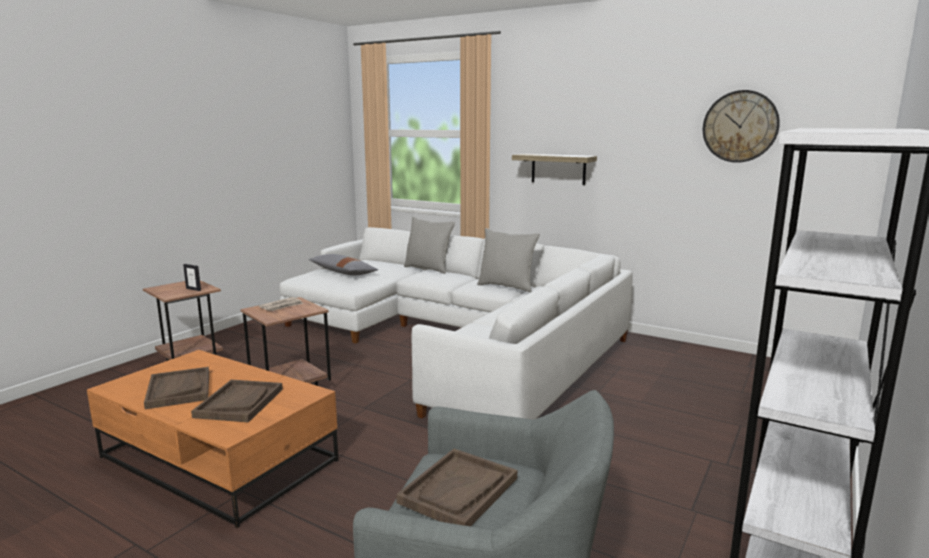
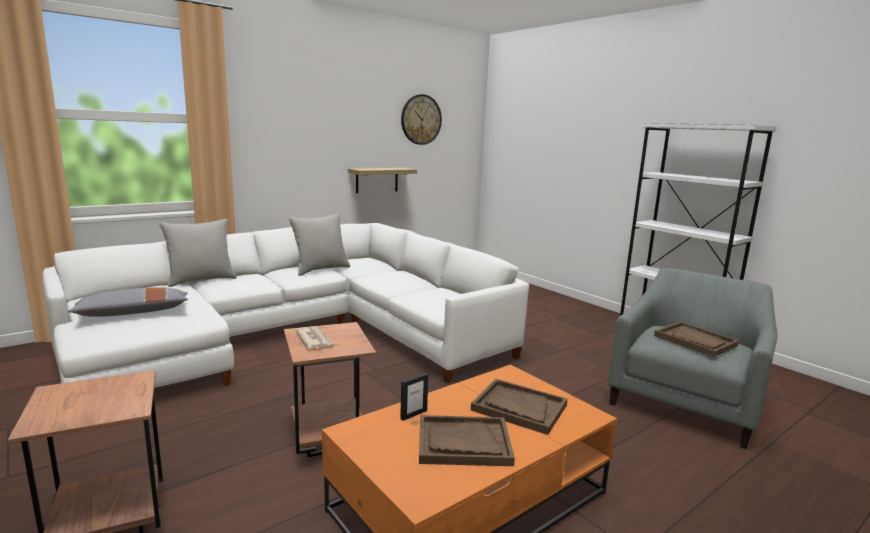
camera: 70 degrees left, 0 degrees up
(193, 289) = (119, 389): picture frame -> picture frame (413, 414)
(558, 169) = (295, 155): shelf -> shelf (377, 180)

